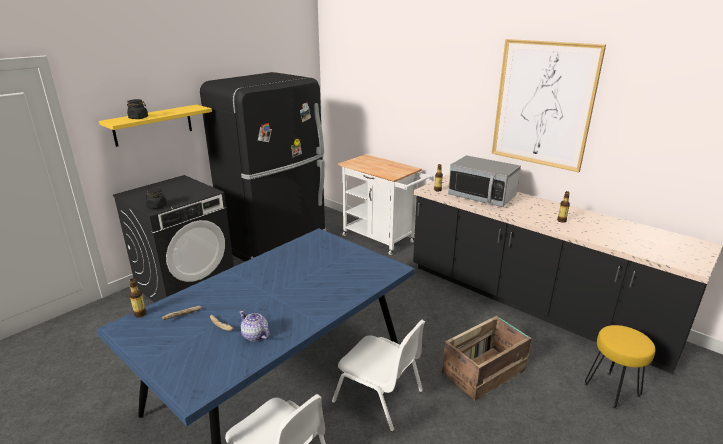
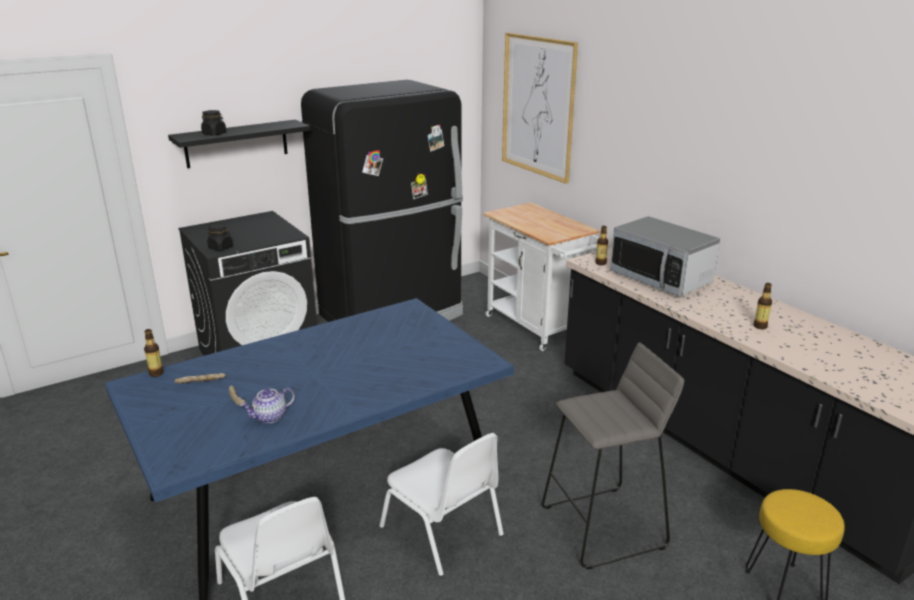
camera: 15 degrees right, 0 degrees up
(153, 125) = (236, 143): yellow shelf -> black shelf
(254, 335) = (270, 417): teapot -> teapot turned 90 degrees counterclockwise
(485, 371) = (603, 527): crate -> grey stool
(543, 104) = (761, 149): picture -> picture (538, 106)

